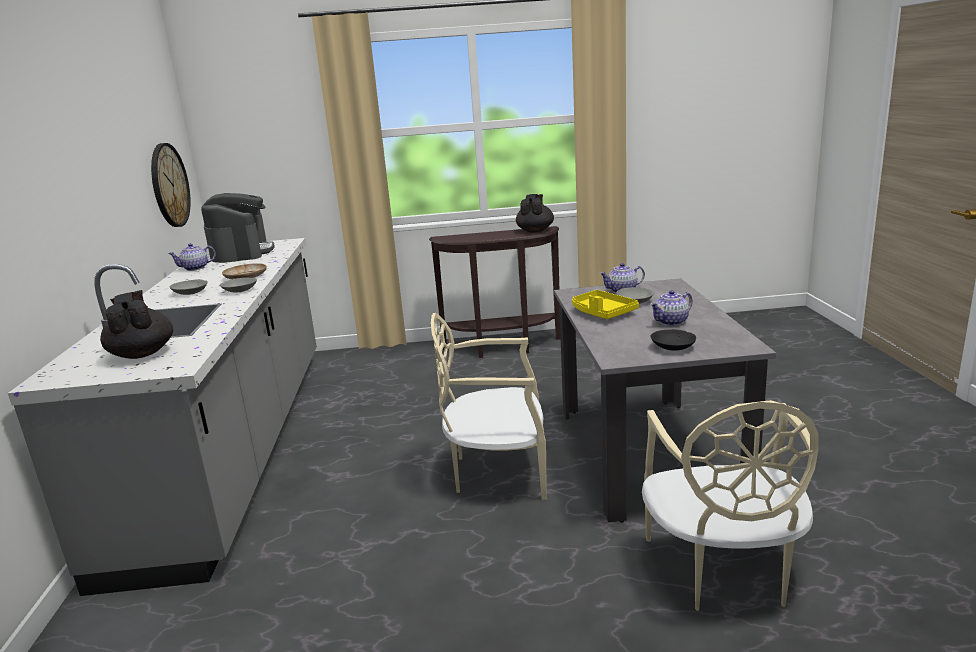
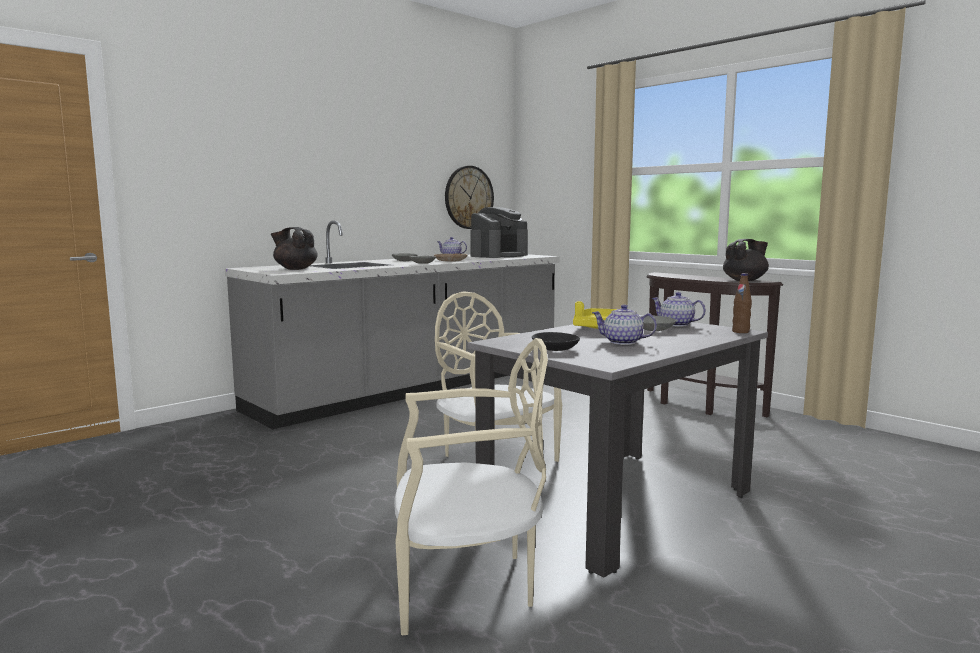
camera: 50 degrees right, 10 degrees down
(142, 353) = (295, 269): black teapot -> black teapot turned 90 degrees counterclockwise
(674, 284) = (740, 332): none -> brown bottle
(723, 571) = (466, 584): beige chair -> beige chair turned 150 degrees counterclockwise

